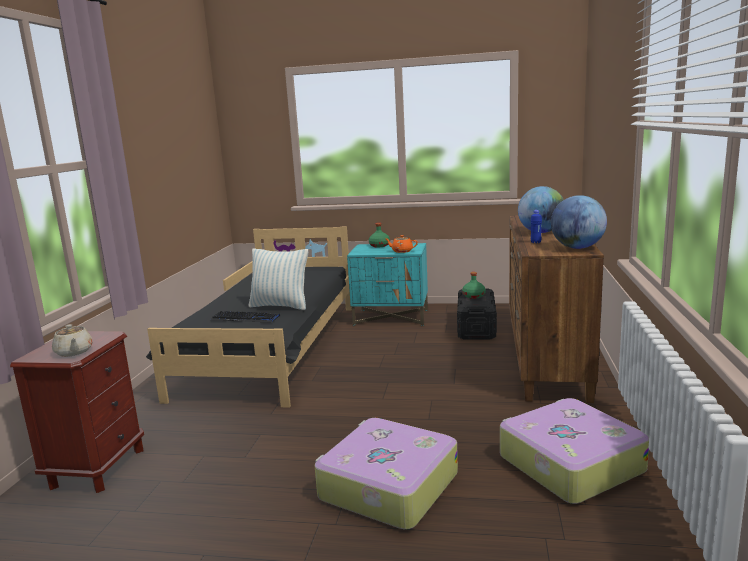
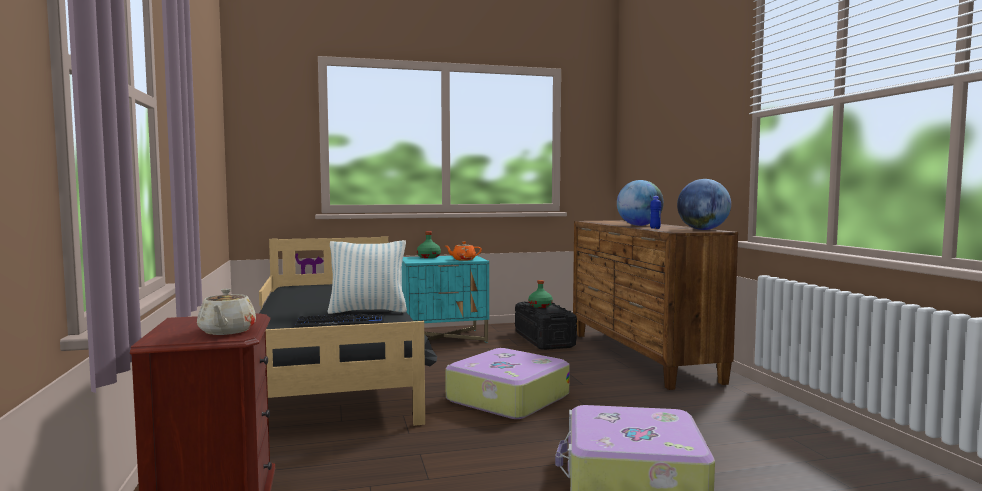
camera: 25 degrees left, 10 degrees down
(74, 352) = (227, 331): beige teapot -> beige teapot turned 45 degrees clockwise
(568, 463) = (772, 430): suitcase -> suitcase (506, 398)

